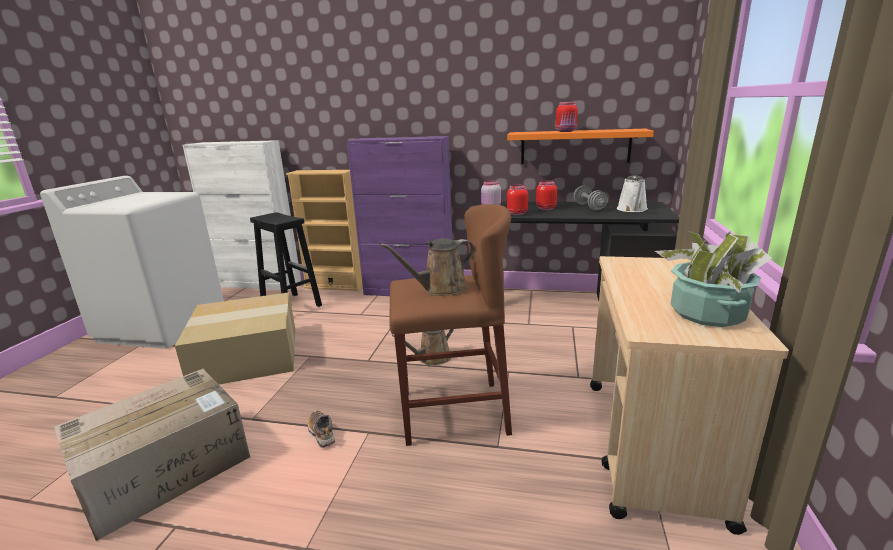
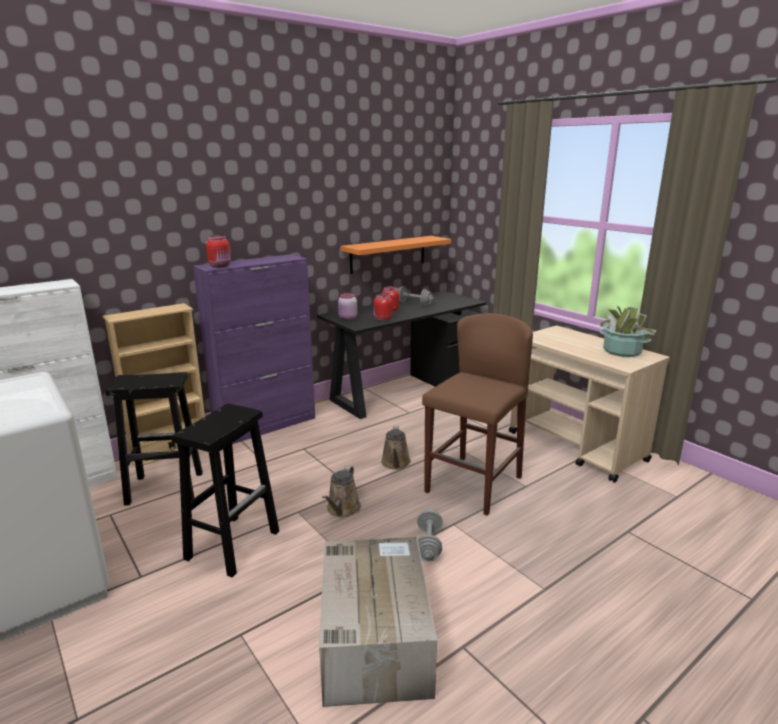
camera: 50 degrees left, 0 degrees up
(249, 355) = (233, 544): cardboard box -> black stool
(322, 433) = (429, 544): shoe -> grey dumbbell
(440, 289) = (477, 385): brown watering can -> brown watering can (342, 509)
(566, 131) = (391, 243): red jar -> red jar (220, 266)
(632, 209) = (444, 300): white watering can -> none

